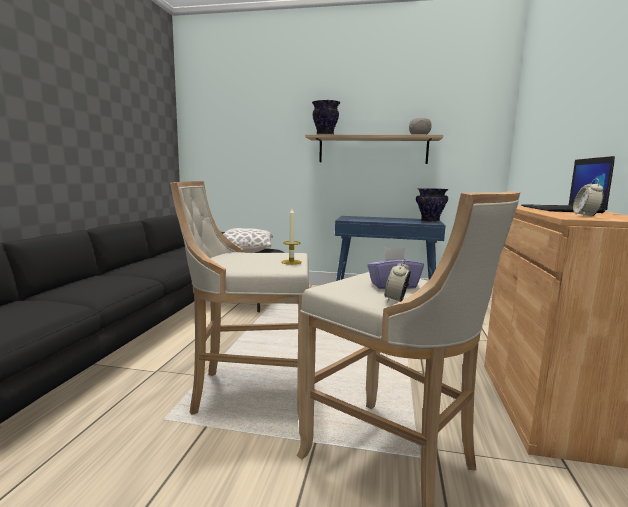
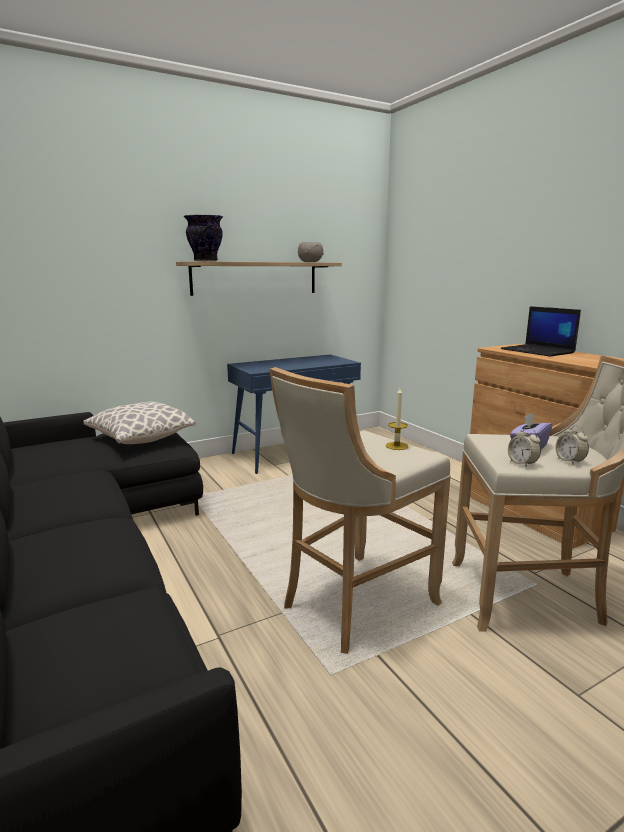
camera: 40 degrees left, 5 degrees up
(429, 221) = (335, 359): vase -> none
(585, 216) = (590, 361): alarm clock -> alarm clock (522, 463)

